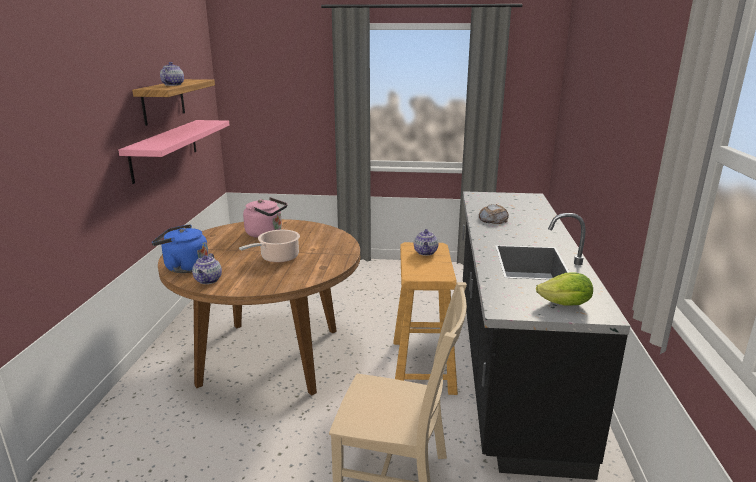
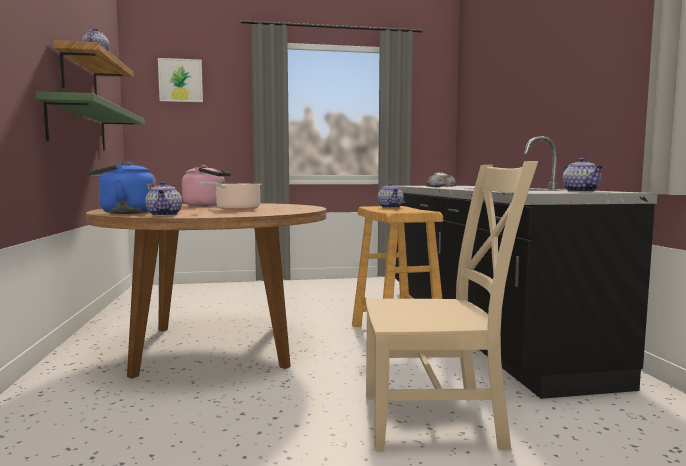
camera: 15 degrees left, 15 degrees down
(165, 149) = (78, 127): pink shelf -> green shelf
(267, 67) = (180, 80): none -> picture
(565, 304) = (581, 191): lettuce -> teapot

